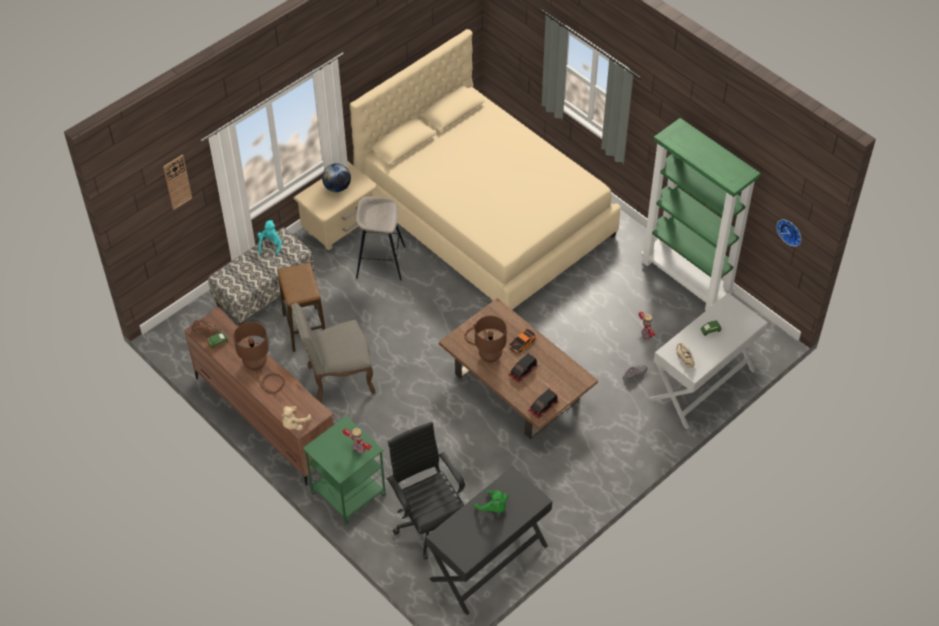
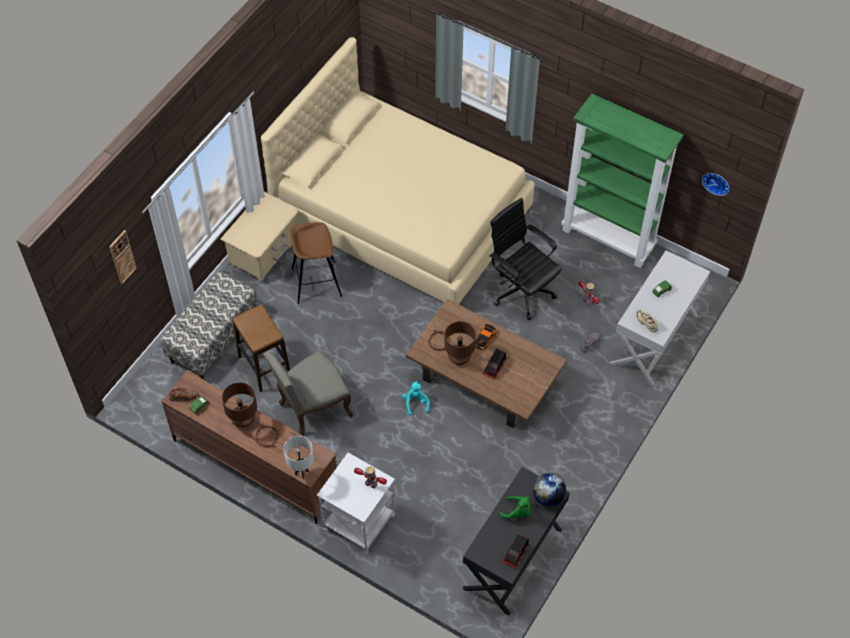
camera: 15 degrees left, 5 degrees up
(270, 244) = (211, 291): turquoise plush toy -> turquoise plush toy (415, 403)
(294, 424) = (301, 473): beige plush toy -> white table lamp
(337, 187) = (261, 219): globe -> globe (548, 497)
(347, 492) = (358, 521): green cart -> white cart
(380, 262) = (316, 282): grey stool -> brown stool
(428, 523) = (444, 534): black office chair -> black office chair (521, 291)
(543, 407) = (525, 398): toy truck -> toy truck (516, 553)

